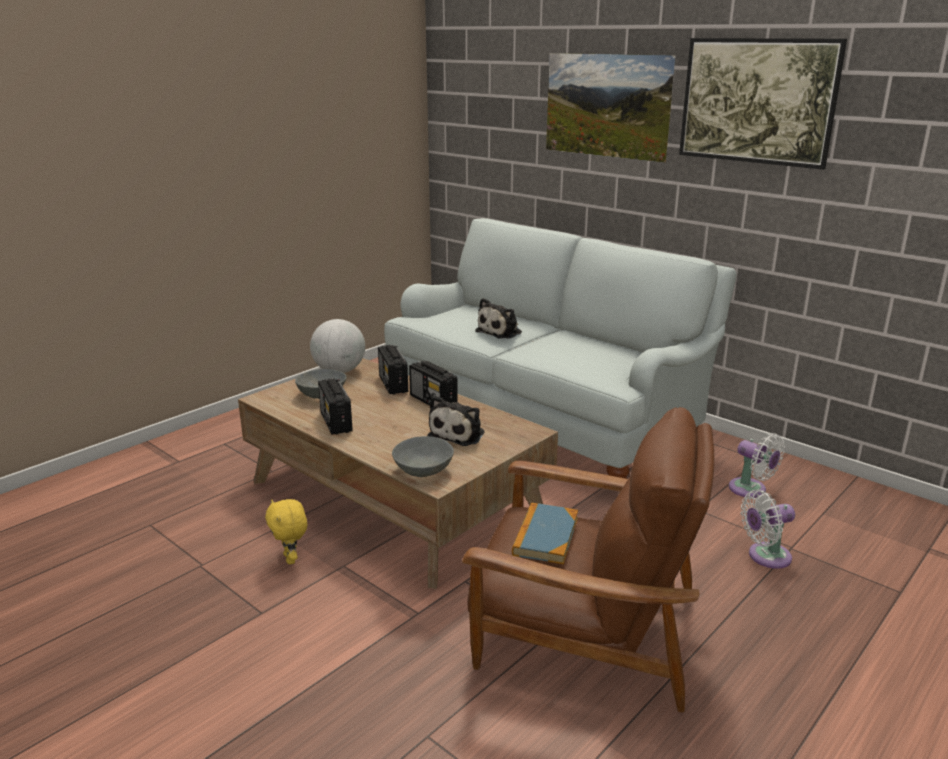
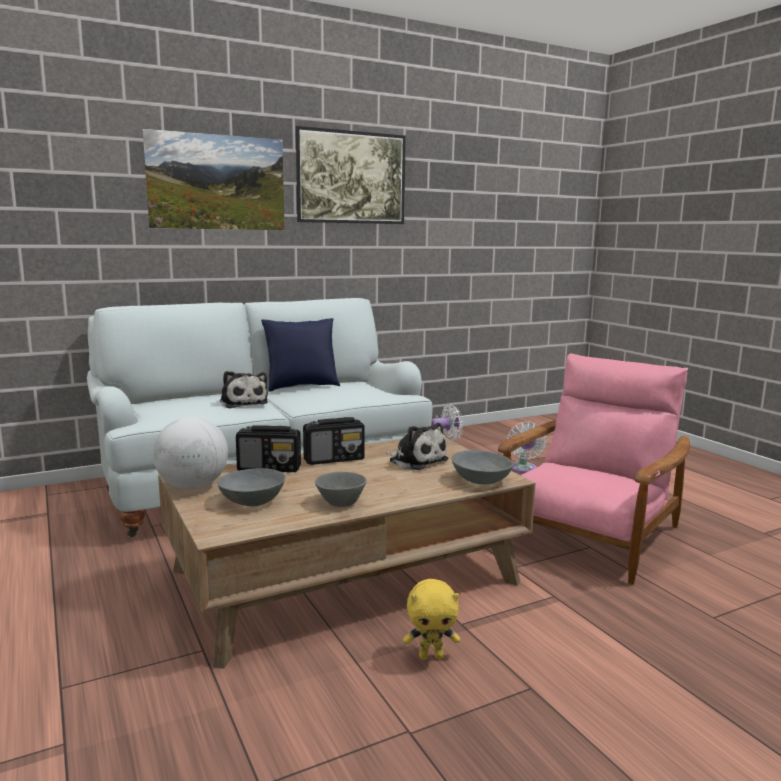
camera: 70 degrees left, 10 degrees down
(336, 422) = (341, 502): radio -> grey bowl
(545, 536) = (577, 473): book -> none
(583, 630) = (590, 536): brown armchair -> pink armchair
(584, 338) = (301, 387): none -> blue pillow

